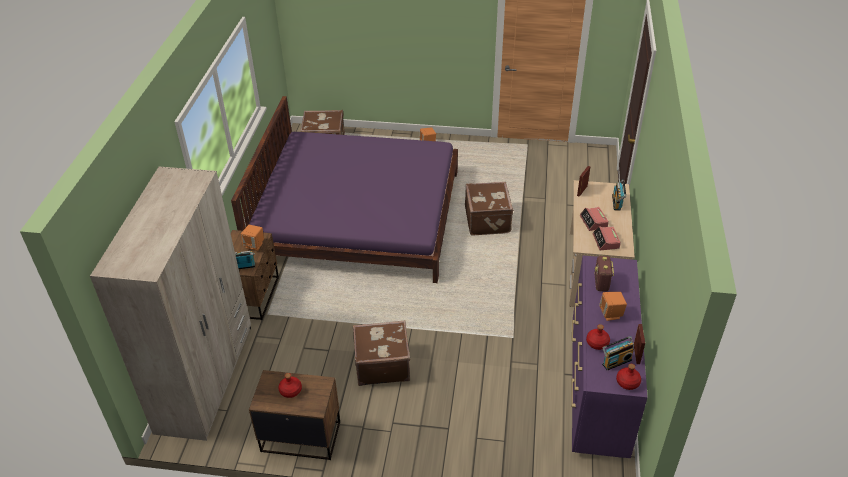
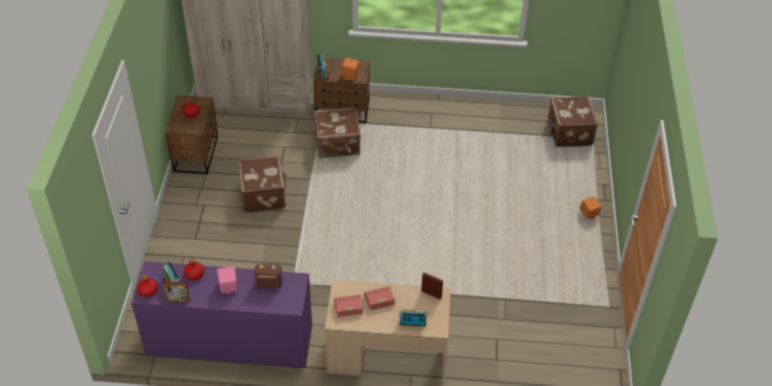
camera: 85 degrees right, 5 degrees up
(357, 215) = (455, 166): purple bed -> none
(488, 220) = (460, 267): brown suitcase -> brown suitcase (338, 145)
(611, 314) = (228, 287): orange speaker -> pink speaker

